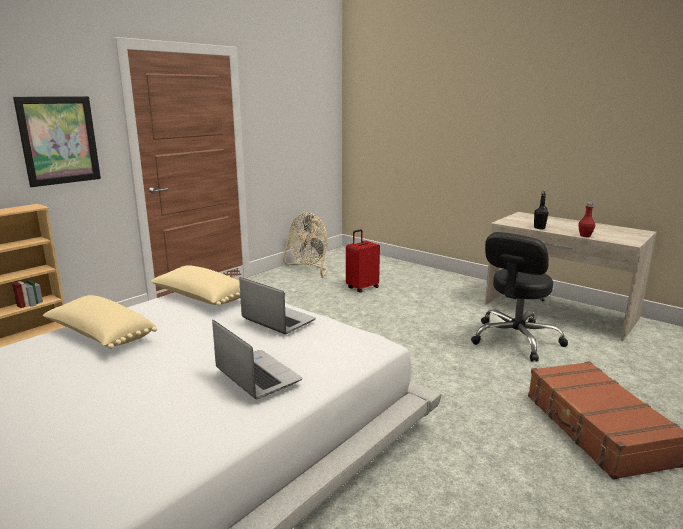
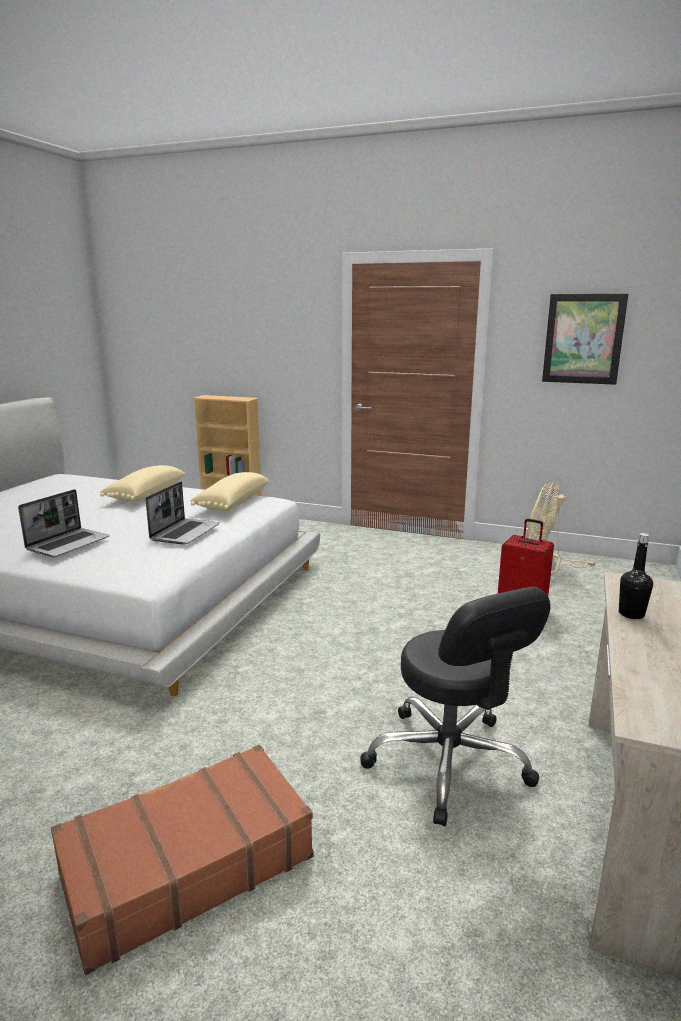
camera: 70 degrees right, 0 degrees up
(59, 140) = (283, 348): picture -> picture (583, 339)
(514, 341) = (452, 766): black office chair -> black office chair turned 135 degrees counterclockwise
(585, 236) = (632, 663): red bottle -> none

